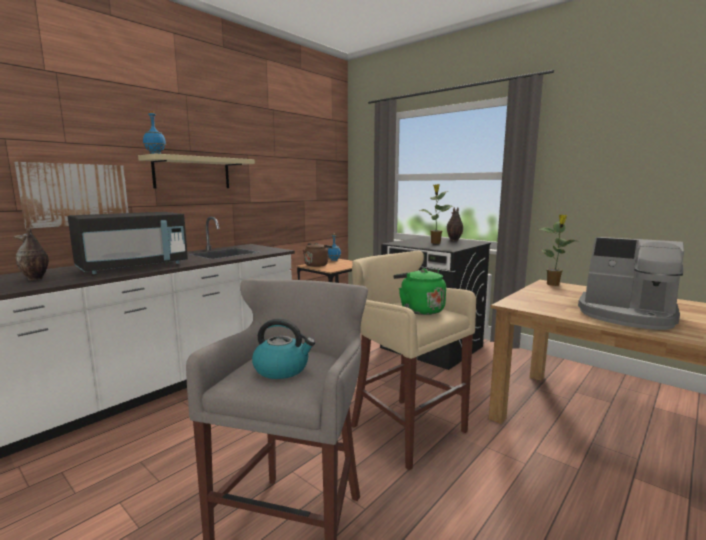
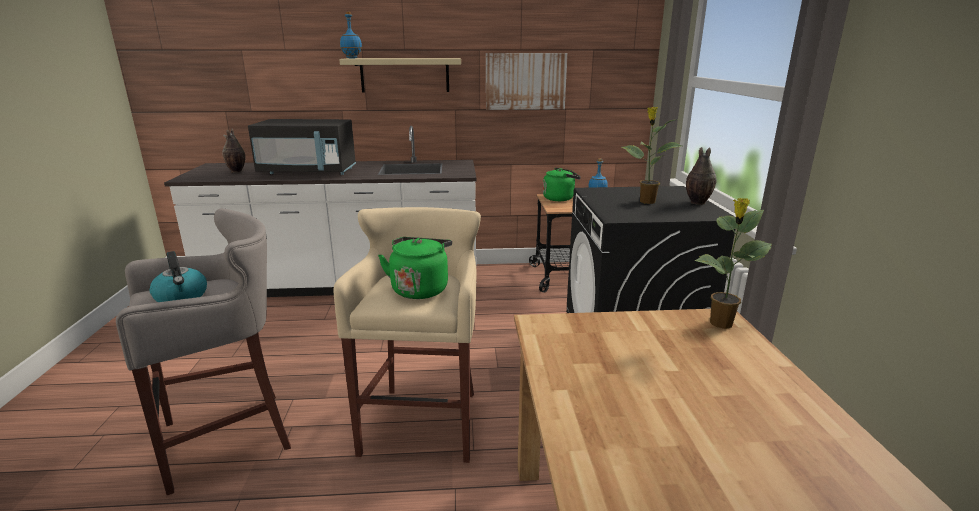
camera: 45 degrees right, 10 degrees up
(76, 194) = (293, 98): picture -> picture (525, 81)
(317, 265) = (560, 198): brown kettle -> green kettle
(626, 315) = (638, 416): coffee machine -> none

